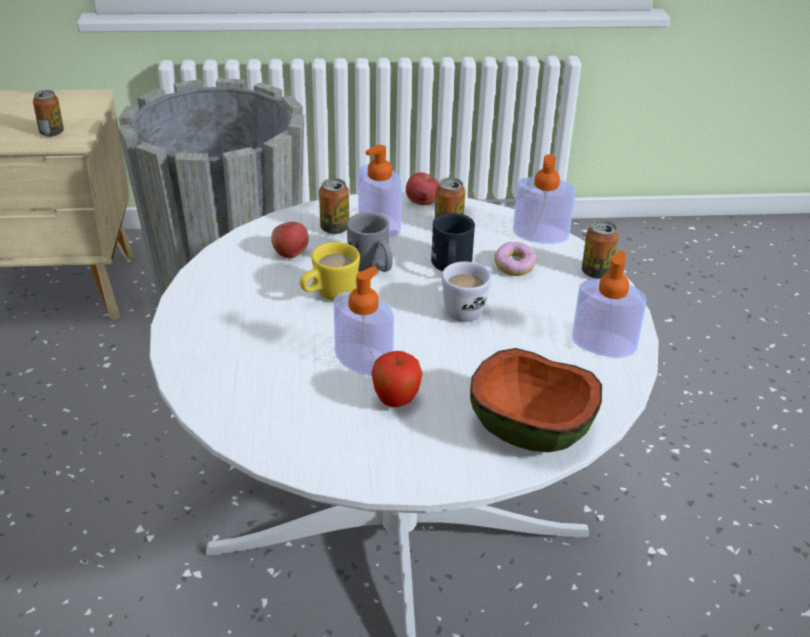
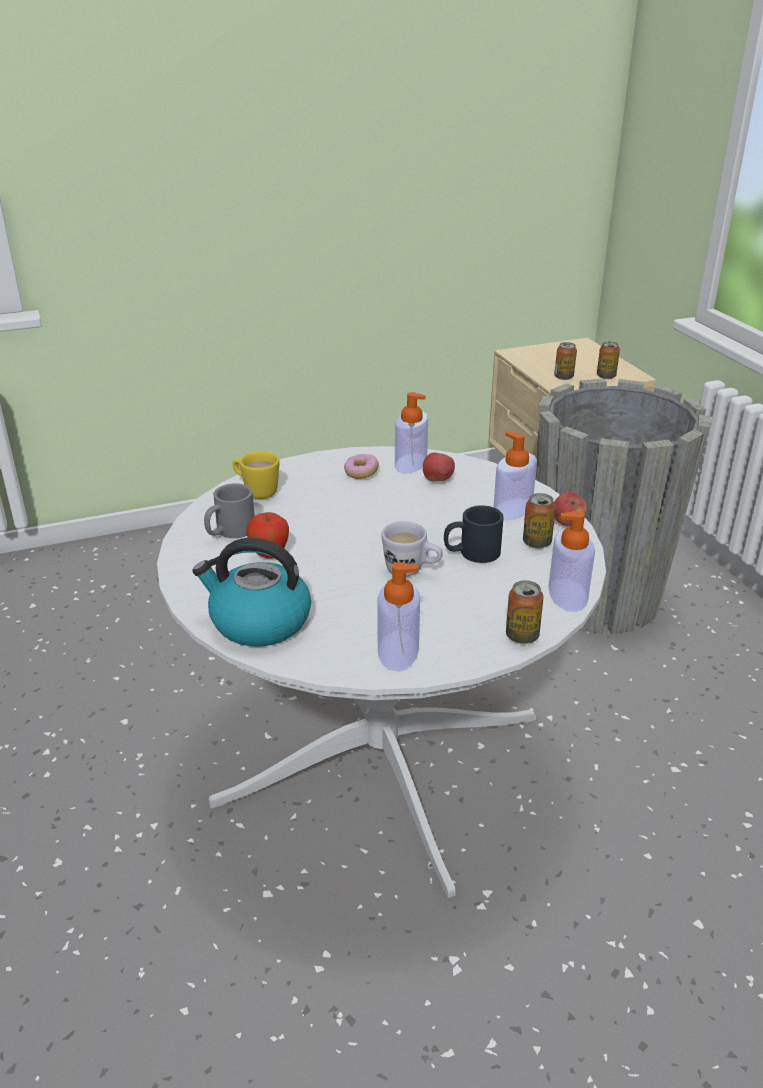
camera: 75 degrees right, 5 degrees down
(329, 296) = (390, 505): yellow mug -> yellow mug (256, 491)
(334, 228) = (489, 491): can -> can (606, 376)
(363, 360) = (313, 534): soap dispenser -> soap dispenser (410, 463)
(373, 266) = (446, 517): grey mug -> grey mug (229, 532)
(514, 267) = (496, 586): donut -> donut (361, 473)
(532, 428) = (258, 622): bowl -> kettle

